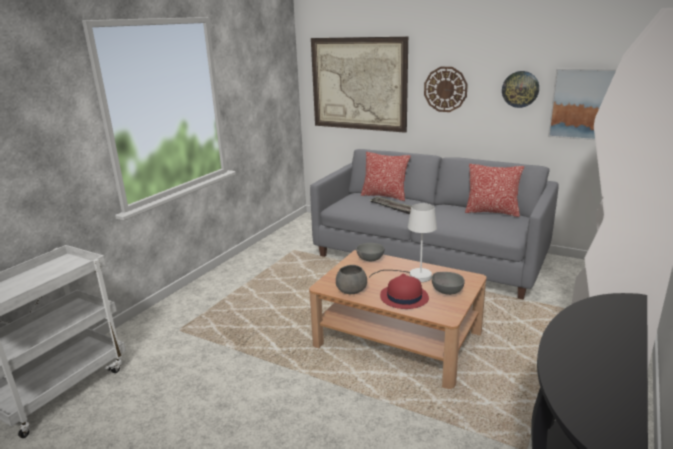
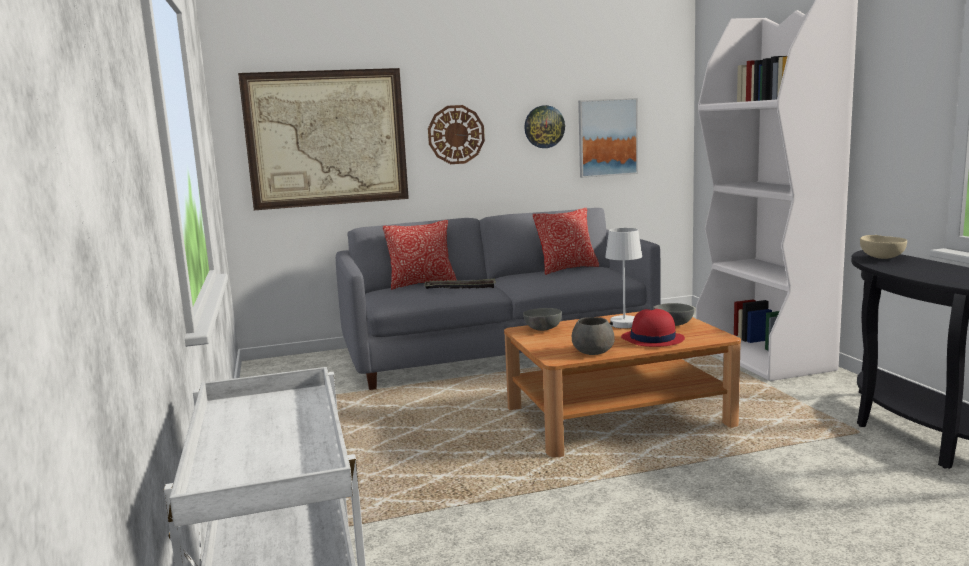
camera: 45 degrees left, 10 degrees down
(608, 311) = (882, 258): none -> beige bowl

